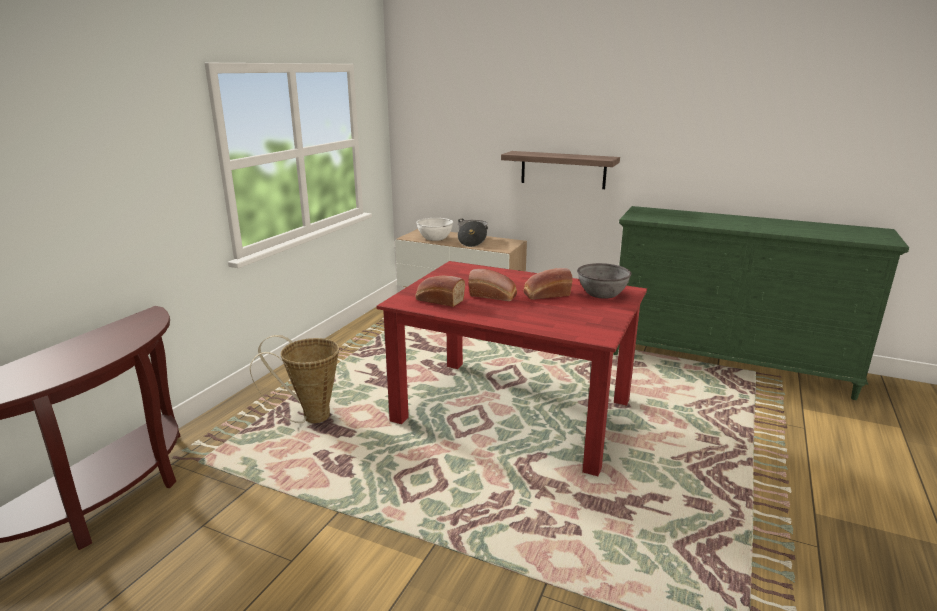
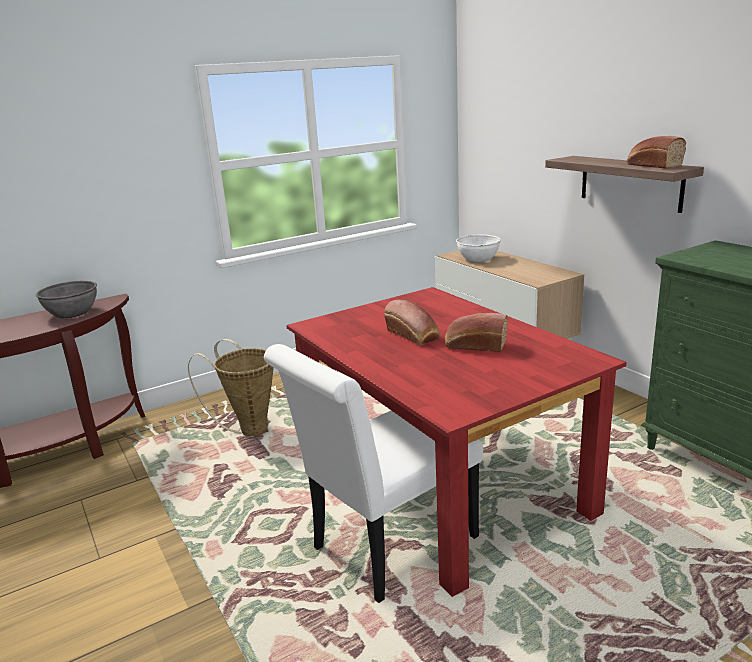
camera: 35 degrees right, 0 degrees up
(438, 300) = (349, 330): bread -> bread (652, 165)
(472, 240) = (516, 266): cooking pot -> none
(524, 464) = (386, 548): none -> white chair
(602, 293) = (548, 357): grey bowl -> grey bowl (72, 313)

